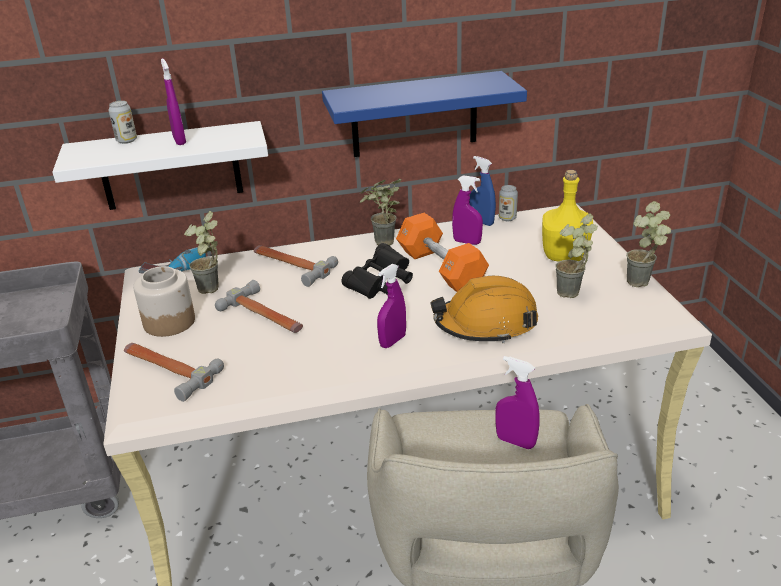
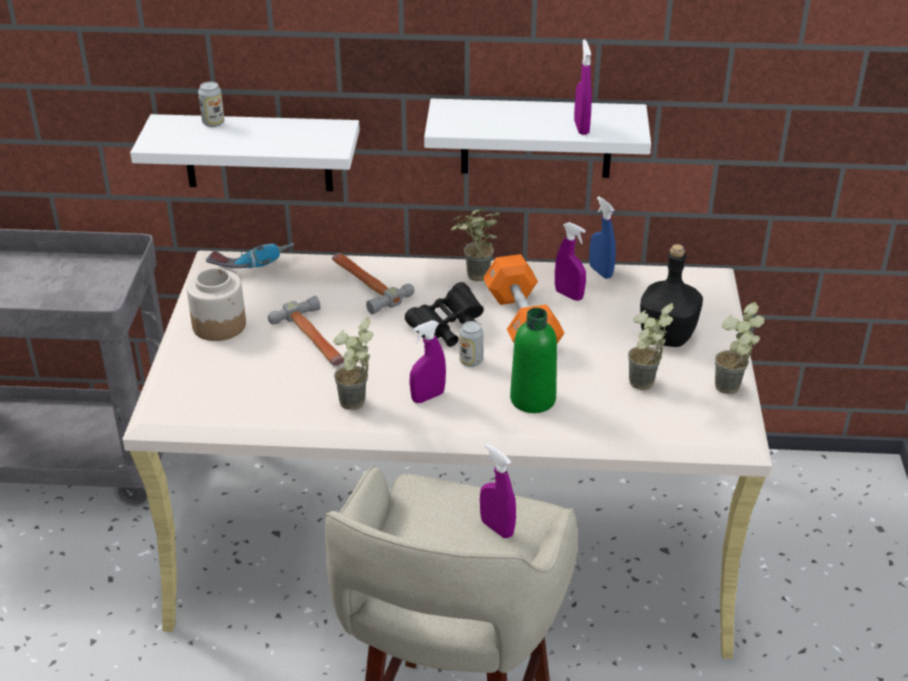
camera: 15 degrees right, 5 degrees up
(167, 370) = (200, 378): hammer -> none
(179, 141) = (265, 134): purple spray bottle -> purple spray bottle (581, 128)
(213, 291) = (274, 298): potted plant -> potted plant (356, 407)
(414, 115) = (536, 138): blue shelf -> white shelf
(486, 324) = (533, 399): orange hard hat -> green bottle
(507, 218) = (633, 272): can -> can (471, 361)
(564, 255) = (667, 335): yellow bottle -> black bottle

